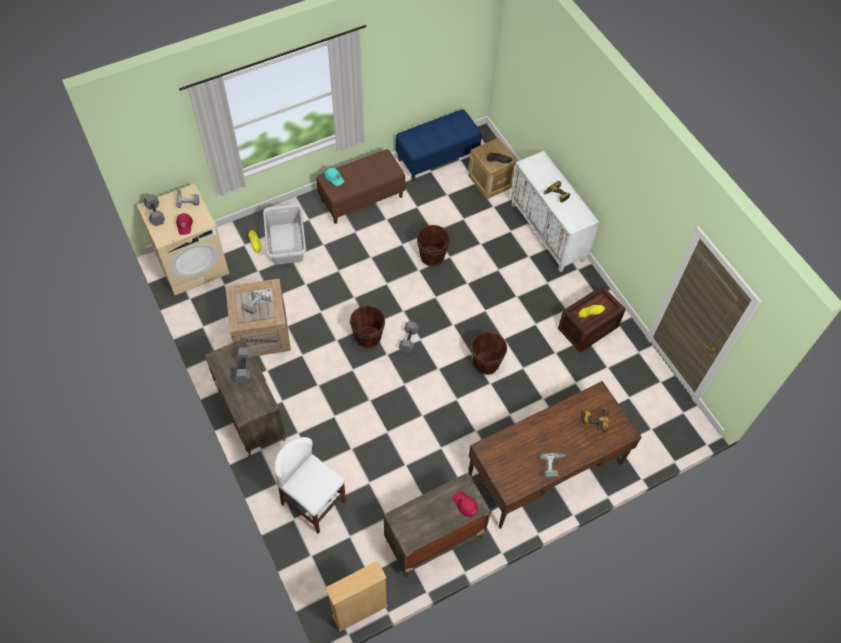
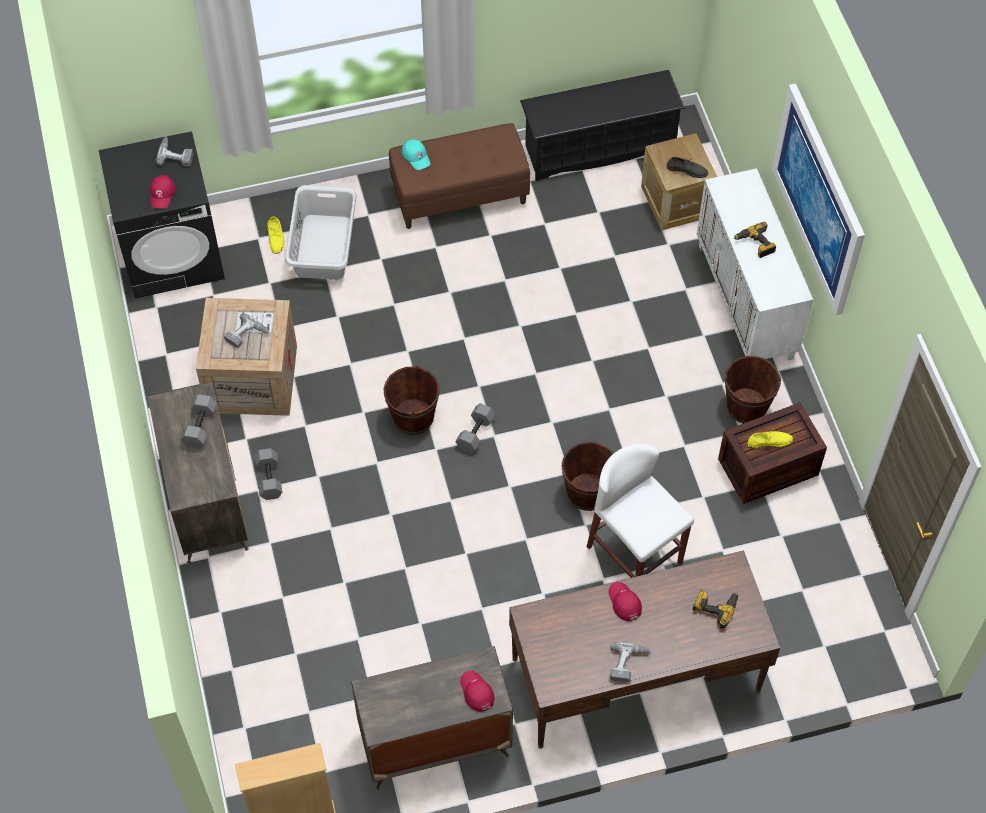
camera: 15 degrees right, 0 degrees up
(155, 214) = (122, 169): grey dumbbell -> grey dumbbell (268, 479)
(193, 264) = (173, 254): beige washing machine -> black washing machine
(313, 503) = (267, 652): white stool -> white stool (634, 555)
(432, 256) = (547, 308): brown bucket -> brown bucket (746, 407)
(437, 157) = (599, 148): blue bench -> black shoe rack
(540, 427) = (624, 602): none -> red cap
(600, 158) = (819, 199): none -> picture

